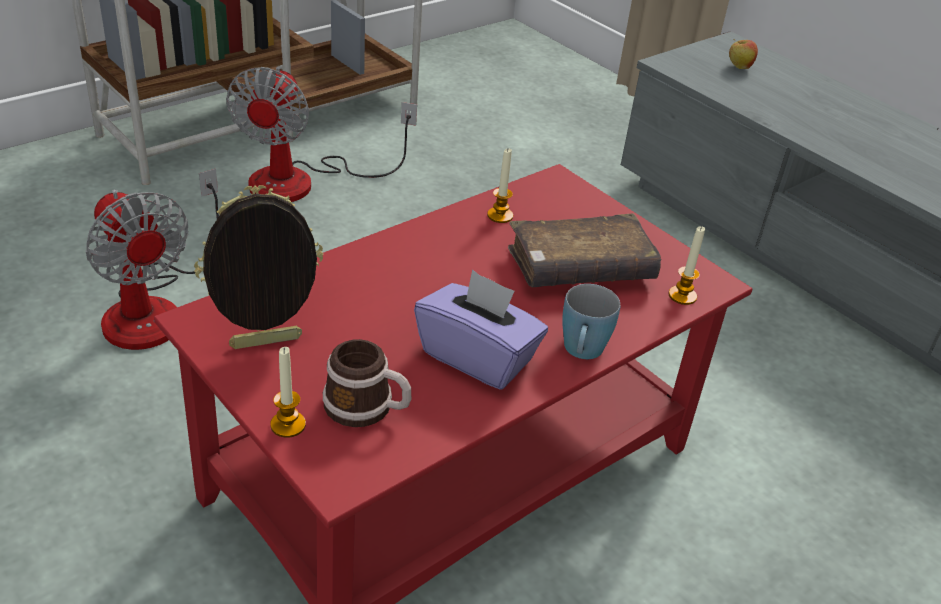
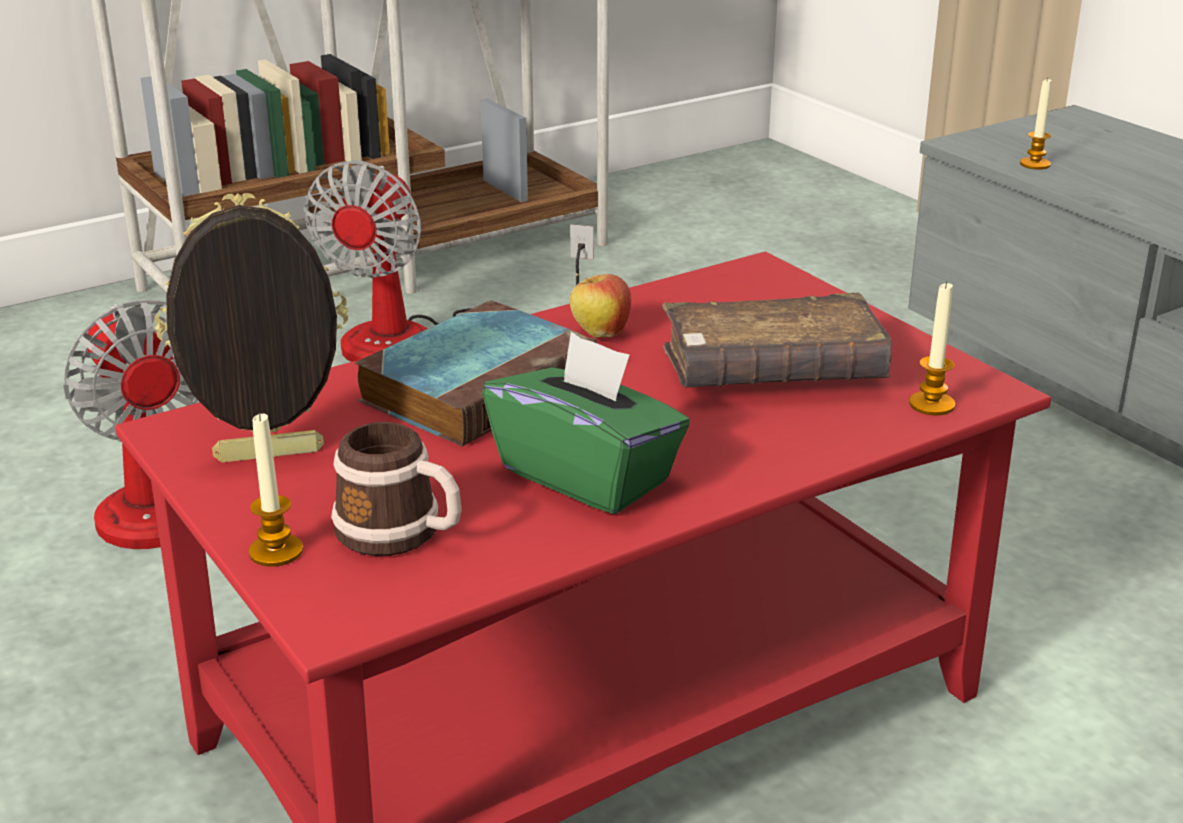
camera: 10 degrees right, 10 degrees down
(394, 281) = (480, 385): none -> book
(477, 357) = (587, 475): purple tissue box -> green tissue box
(500, 215) = (659, 311): candle -> candle (1035, 164)
(582, 353) = (753, 472): blue mug -> none
(739, 67) = (1081, 146): apple -> apple (600, 334)

